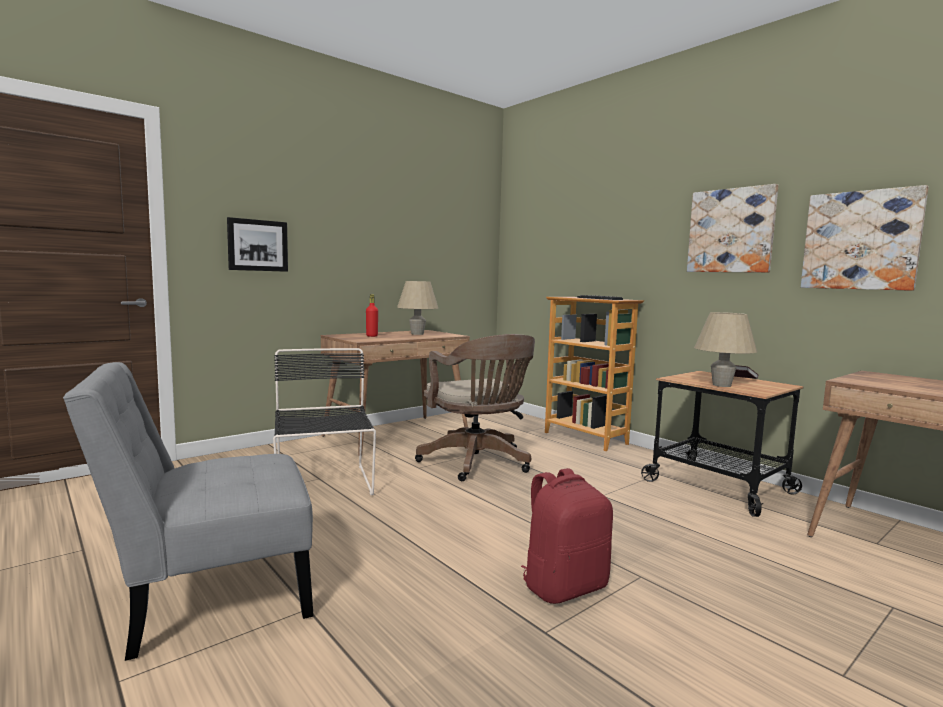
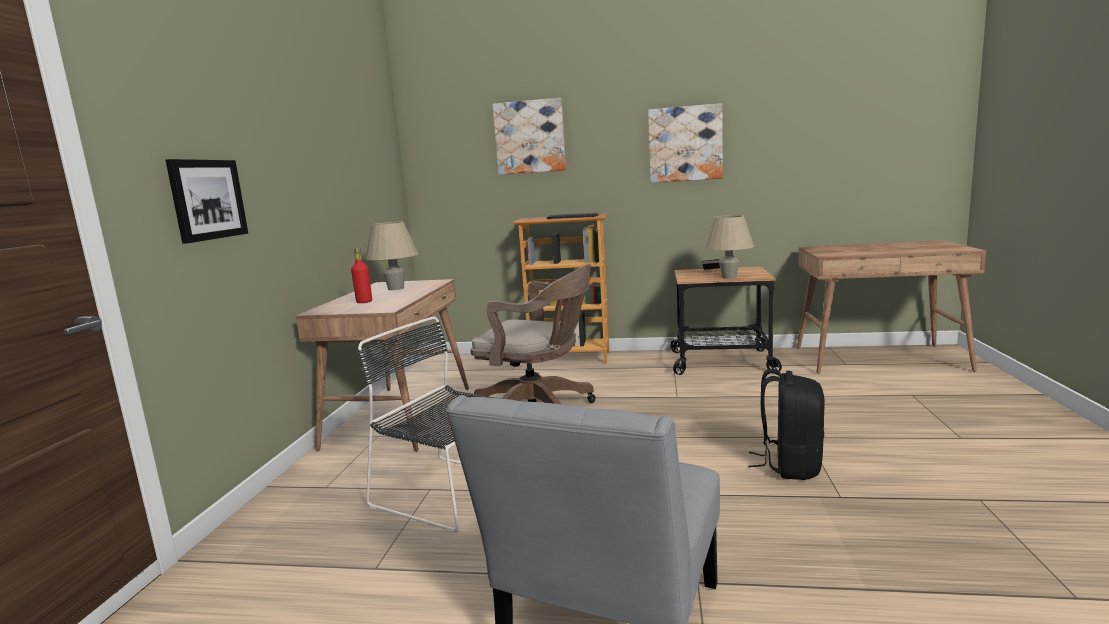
camera: 40 degrees left, 5 degrees up
(564, 586) = (789, 465): red backpack -> black backpack
(861, 240) = (786, 149): picture -> picture (530, 137)

